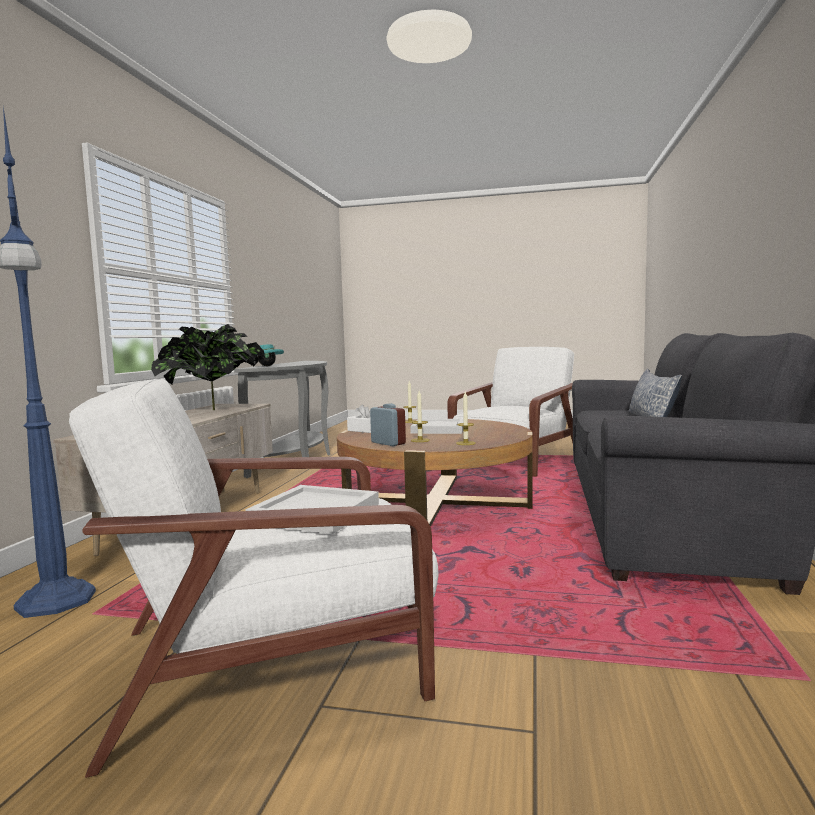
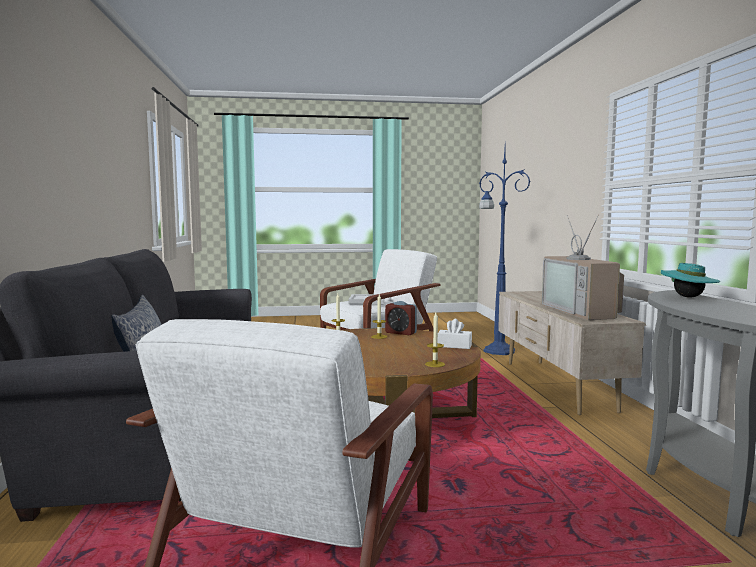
camera: 160 degrees right, 0 degrees up
(212, 410) = (582, 311): potted plant -> television
(438, 429) = (381, 351): white tray -> none

